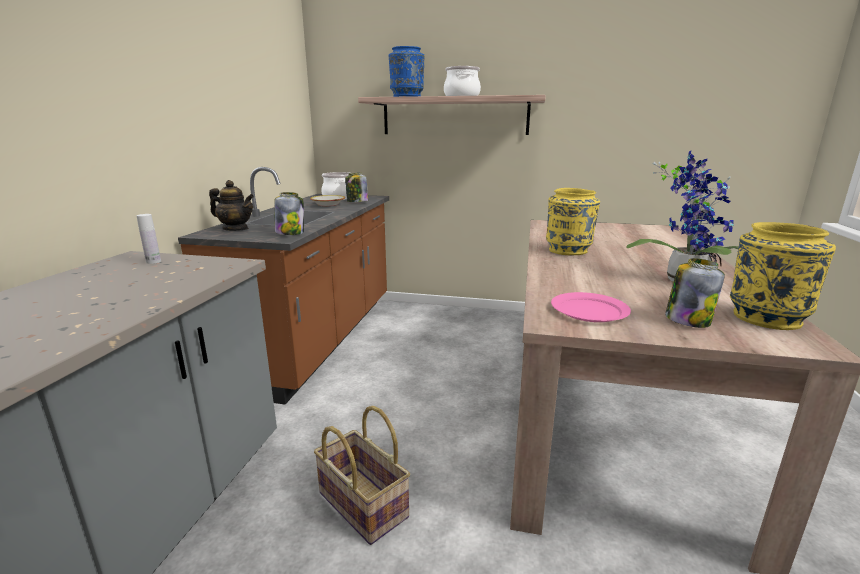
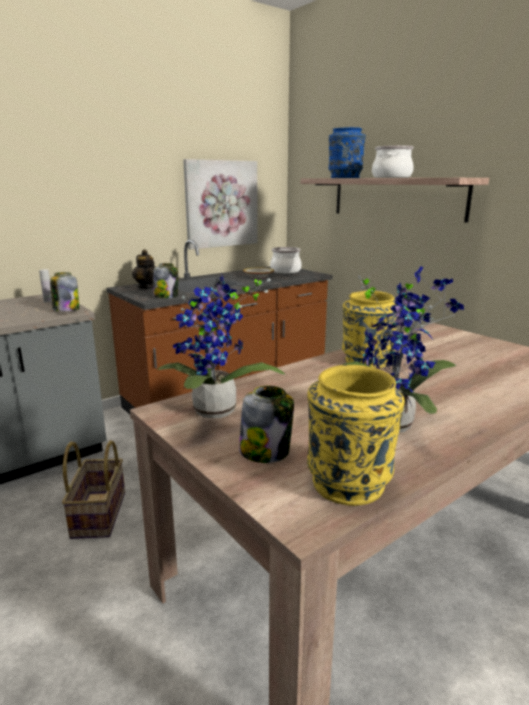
camera: 40 degrees right, 0 degrees up
(267, 125) = (221, 204): none -> picture
(357, 202) = (287, 277): jar -> jar (66, 310)
(589, 310) = (215, 413): pink plate -> potted plant

